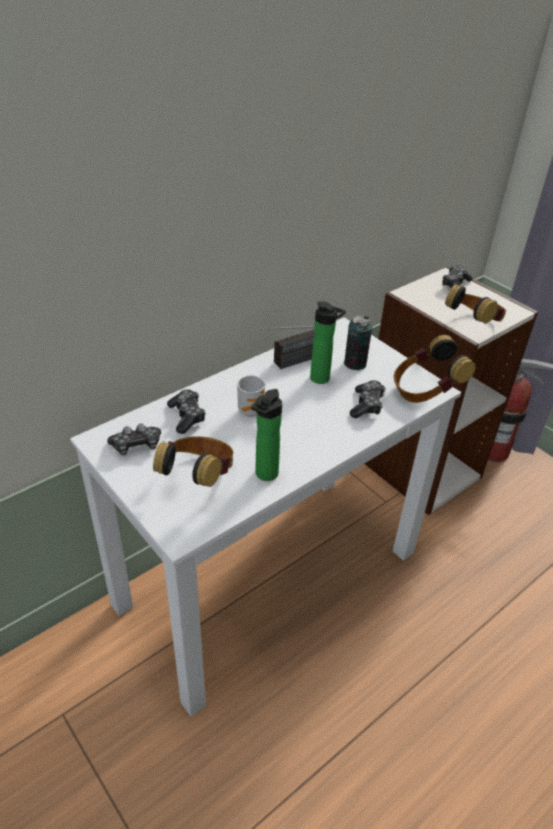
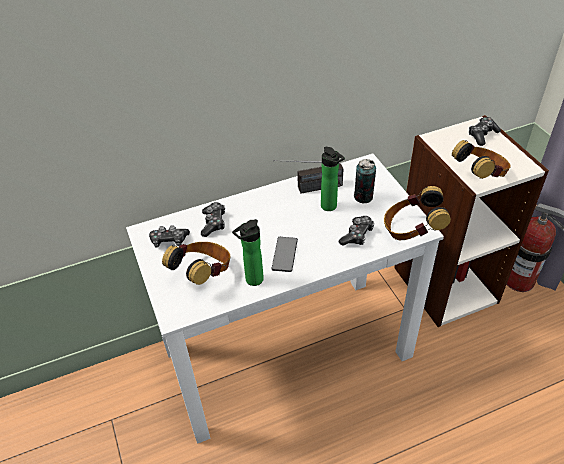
camera: 20 degrees right, 5 degrees up
(252, 411) = (264, 226): mug -> none
(291, 439) = (284, 254): none -> phone

